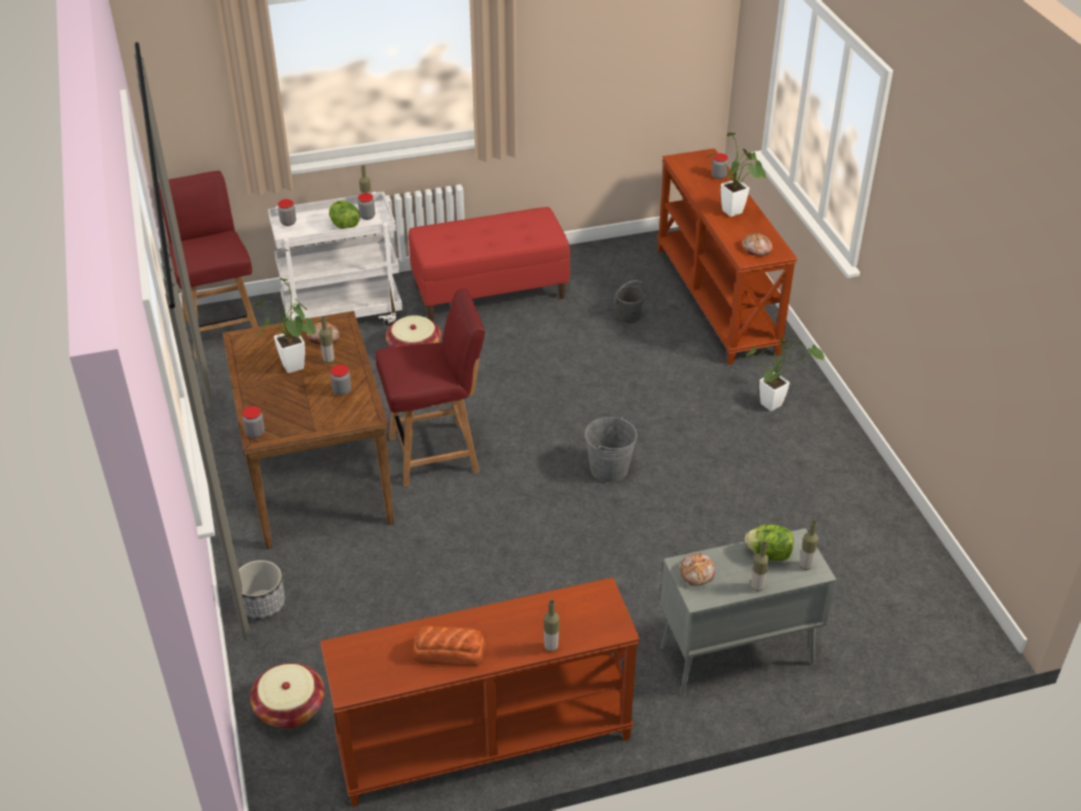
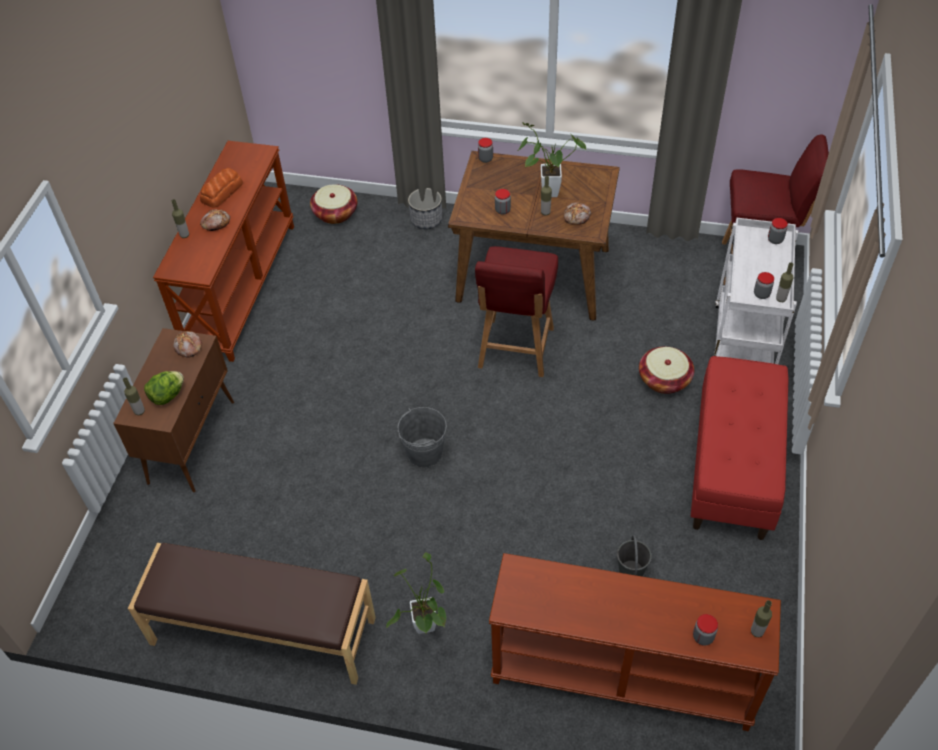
camera: 120 degrees right, 10 degrees up
(344, 226) = (751, 274): lettuce -> none
(734, 214) = (608, 606): potted plant -> none
(735, 656) = (192, 441): grey cabinet -> brown cabinet
(756, 249) = (527, 588): bread -> bread (215, 223)
(757, 587) = (148, 373): bottle -> bottle (757, 632)
(867, 495) = (262, 632): none -> brown bench

